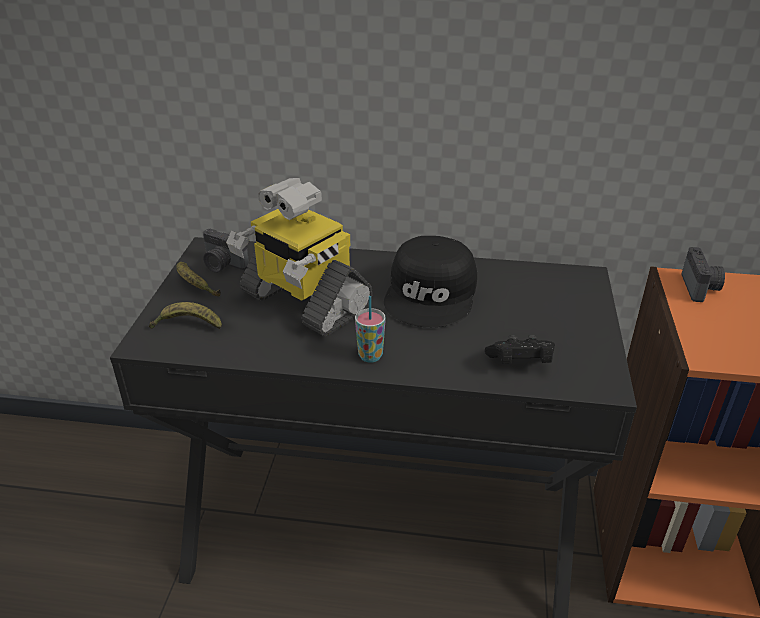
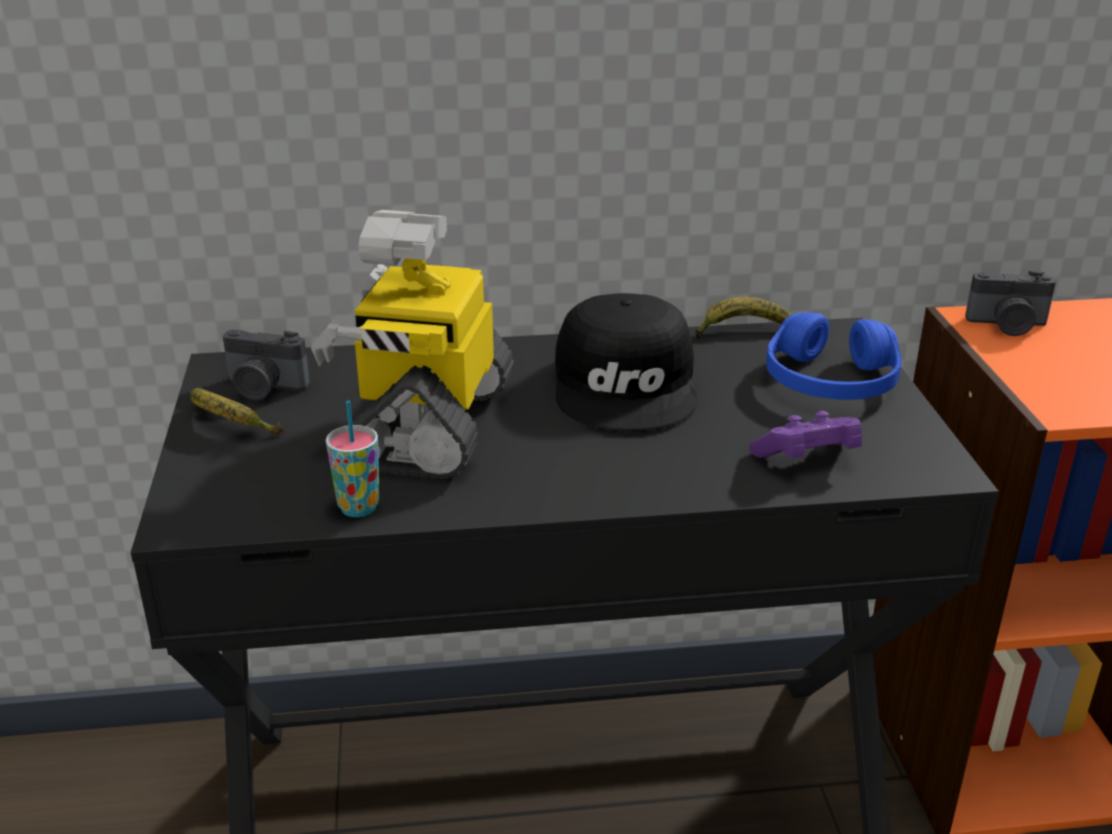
camera: 15 degrees left, 5 degrees down
(187, 325) = (248, 484): banana -> banana (740, 330)
(303, 302) = (428, 424): toy robot -> toy robot turned 75 degrees clockwise
(370, 356) = (576, 483): cup -> cup (358, 508)
(520, 363) = (807, 460): black game controller -> purple game controller
(562, 310) = (830, 381): none -> blue headphones
(700, 288) = (1007, 325): camera -> camera turned 105 degrees clockwise

